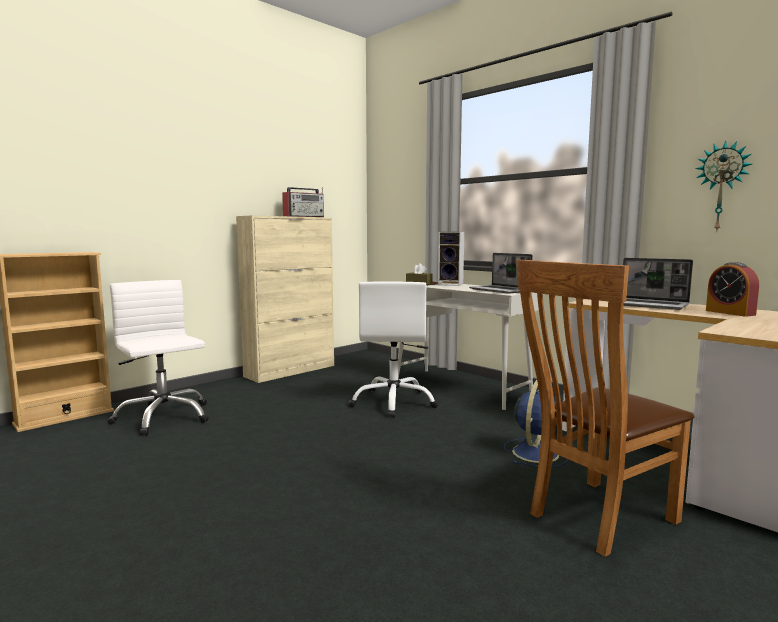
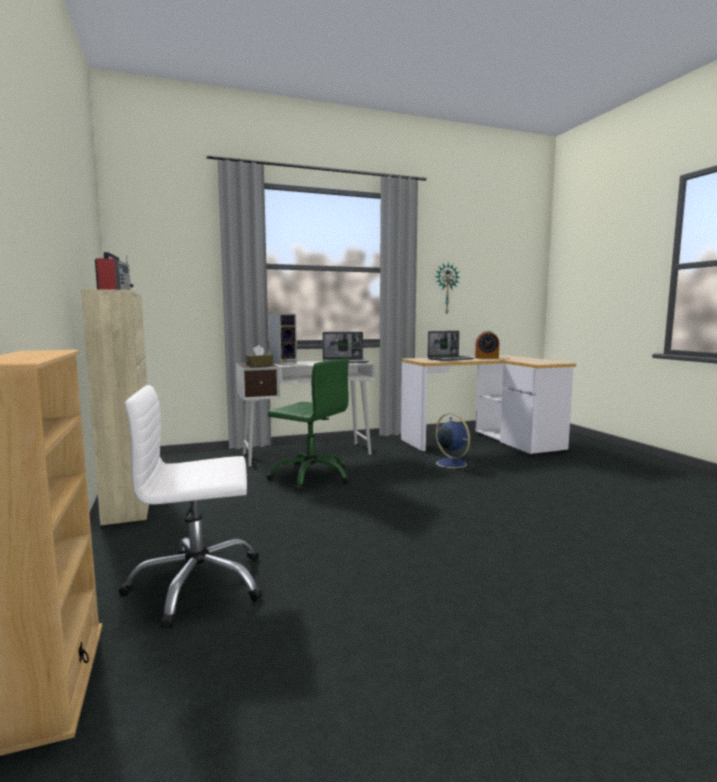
camera: 65 degrees left, 0 degrees up
(394, 402) = (311, 477): white office chair -> green office chair
(595, 518) = (537, 472): brown chair -> none

